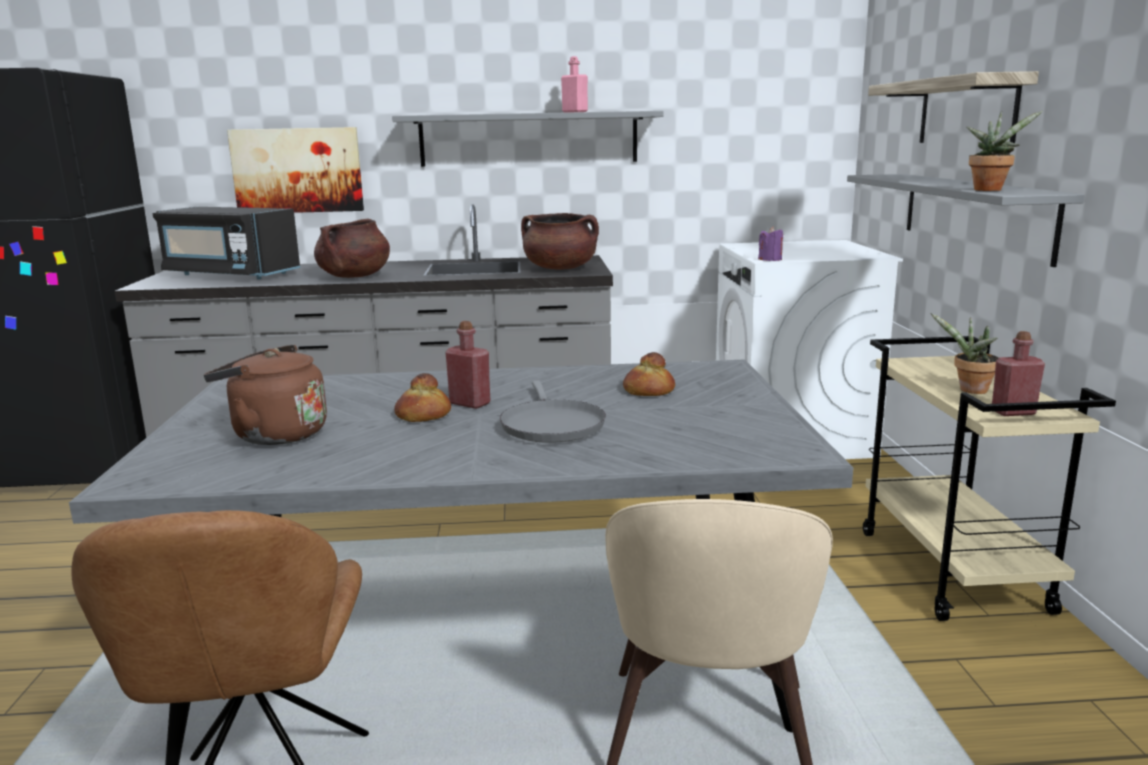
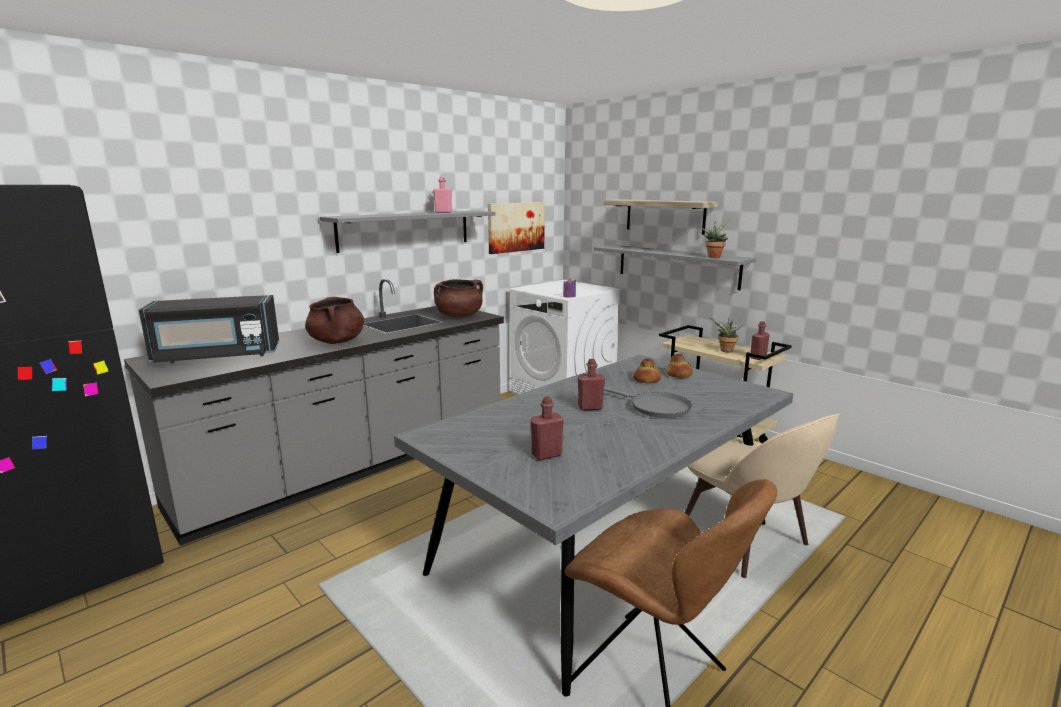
camera: 40 degrees left, 0 degrees up
(274, 435) = (546, 455): brown kettle -> red bottle
(297, 170) = (239, 262): picture -> picture (515, 227)
(423, 415) = (588, 420): bread -> bread (679, 374)

